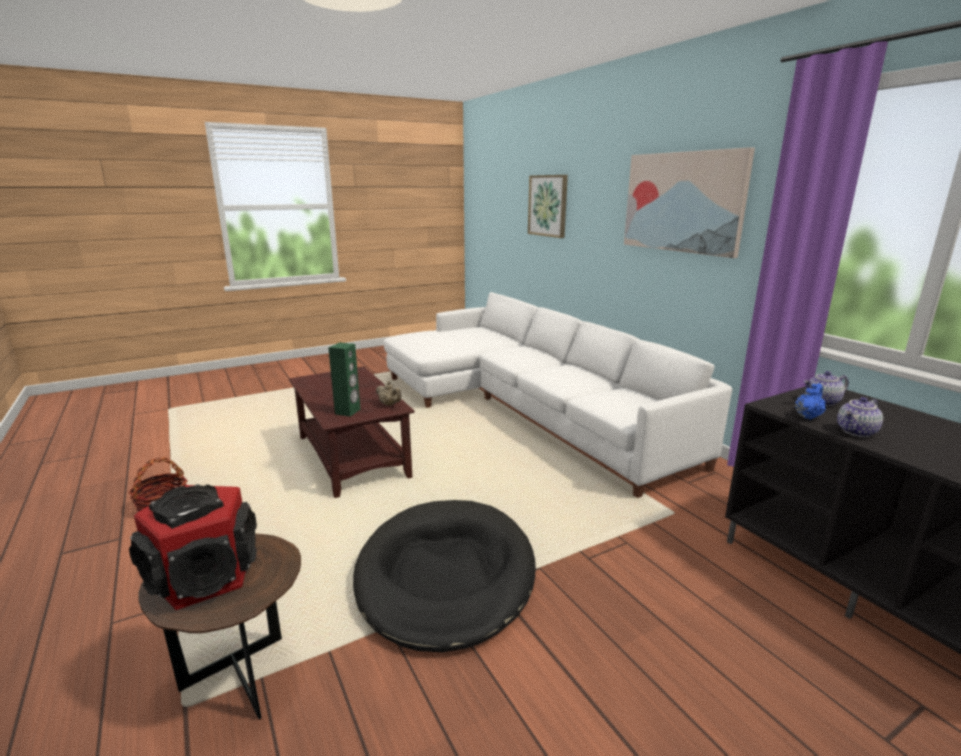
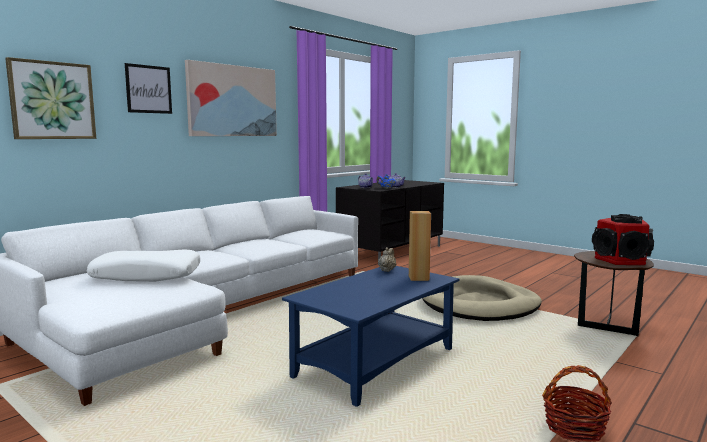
camera: 110 degrees left, 10 degrees down
(348, 411) = (418, 278): green speaker -> brown speaker
(353, 457) = (376, 362): brown coffee table -> blue coffee table
(446, 575) = (479, 304): black dog bed -> beige dog bed
(465, 341) = (147, 276): none -> white pillow
(602, 192) = (148, 89): none -> picture

